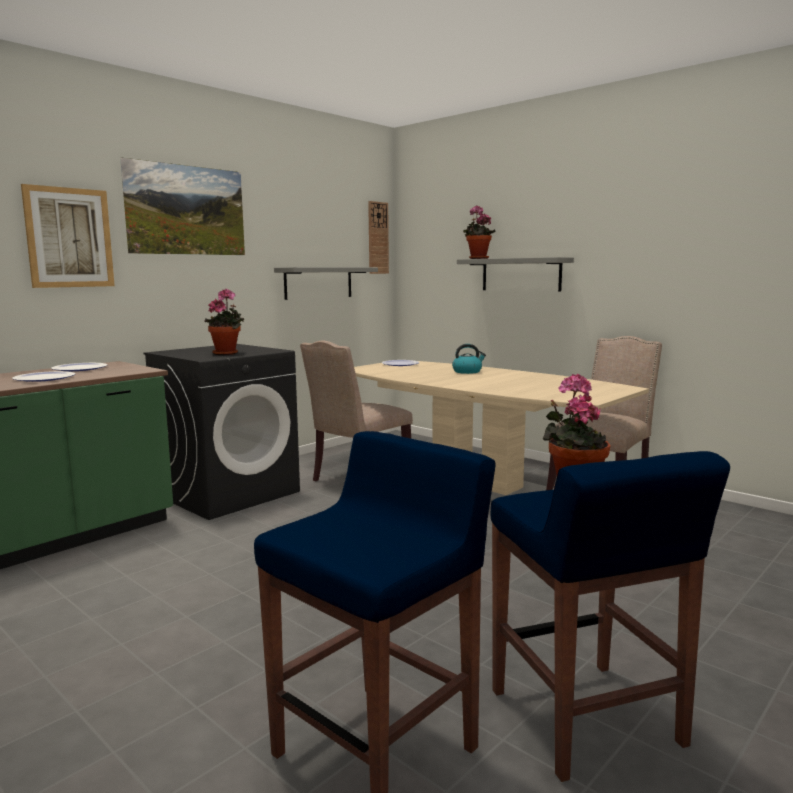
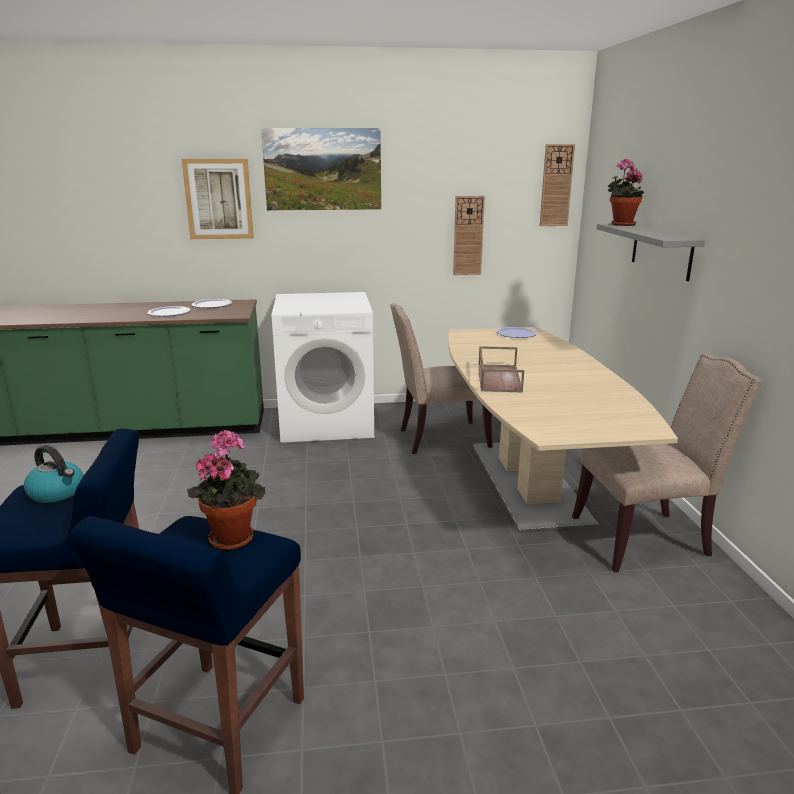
camera: 40 degrees right, 10 degrees up
(227, 353) = (317, 306): potted plant -> none
(229, 493) = (327, 423): black washing machine -> white washing machine
(318, 283) = (468, 236): grey shelf -> wall clock
(466, 384) = (498, 378): none -> brown tray
(467, 371) = (549, 359): kettle -> kettle (57, 492)

